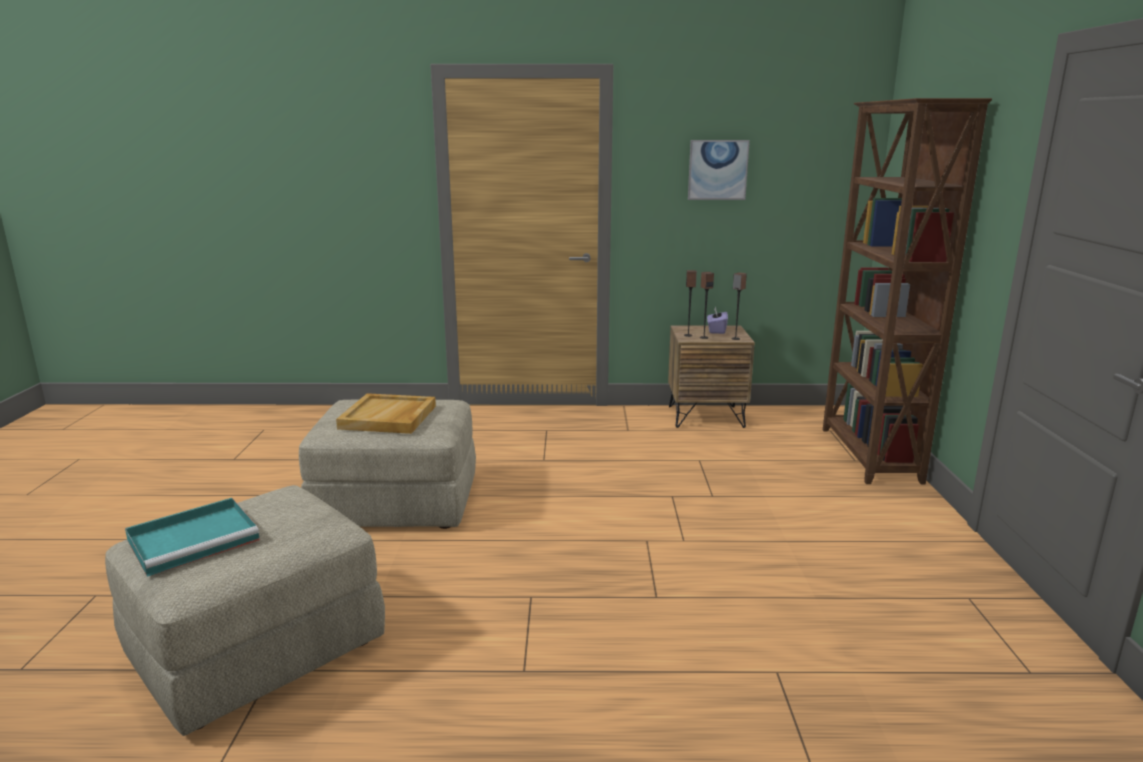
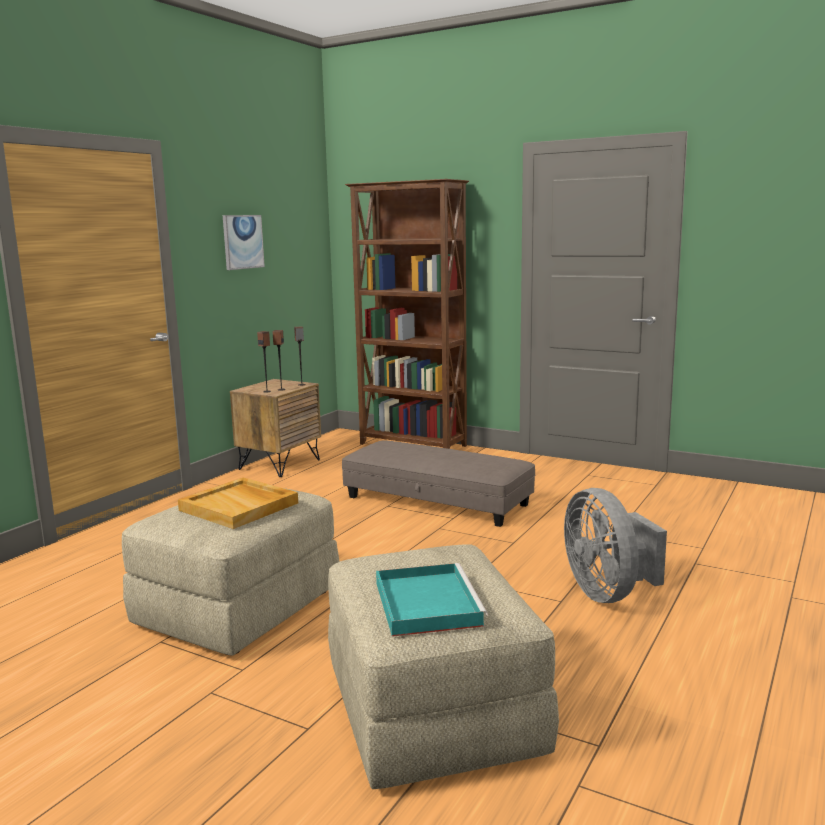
camera: 60 degrees left, 5 degrees down
(572, 704) = (608, 593): none -> grey fan
(716, 330) = (272, 384): purple tissue box -> none
(719, 517) = (437, 501): none -> grey ottoman

